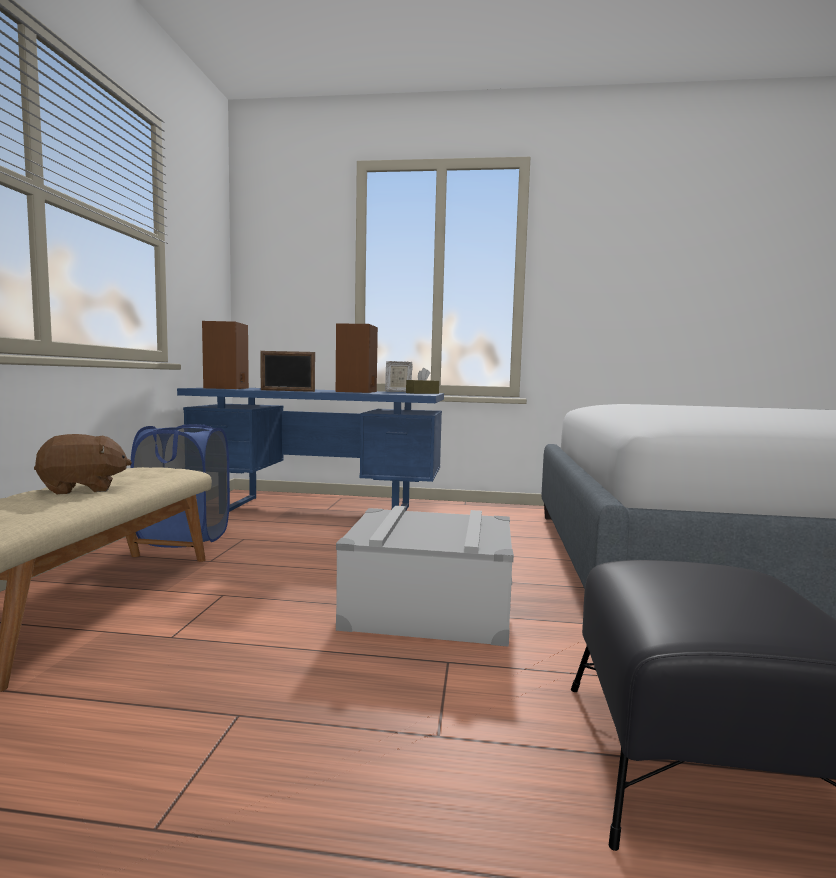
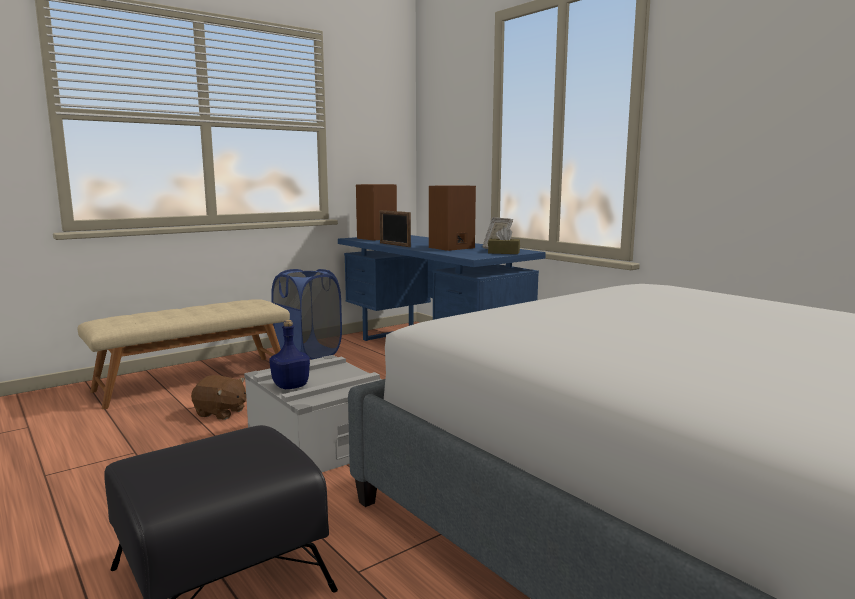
camera: 45 degrees right, 5 degrees up
(82, 489) = (188, 312): brown plush toy -> brown plush toy (221, 413)
(432, 540) = (290, 386): none -> blue bottle

